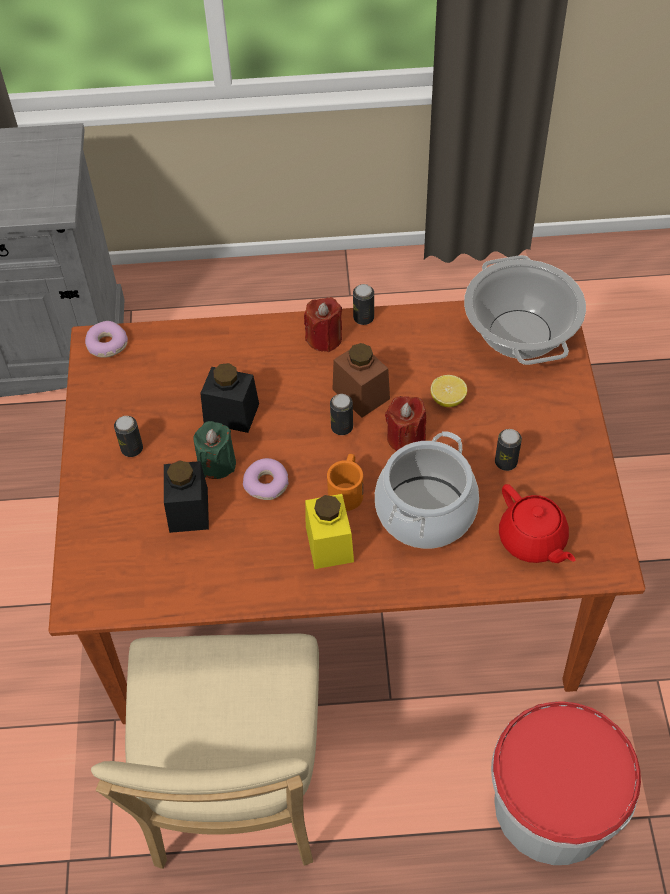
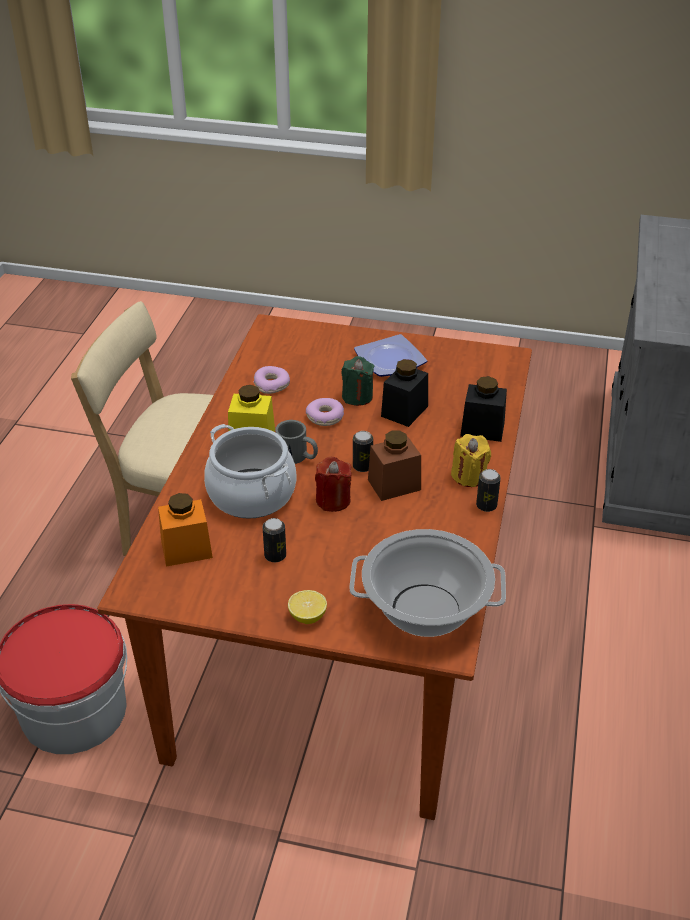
camera: 105 degrees right, 15 degrees down
(106, 344) = (504, 361): donut -> donut (271, 385)
(132, 449) = (391, 360): can -> plate
(188, 510) = (321, 378): black jar -> black jar (482, 429)
(324, 338) = (469, 476): red candle -> yellow candle
(347, 489) = (297, 456): orange mug -> grey mug
(448, 399) = (364, 537): lemon -> lemon (307, 616)
(532, 541) = (186, 549): red teapot -> orange jar

